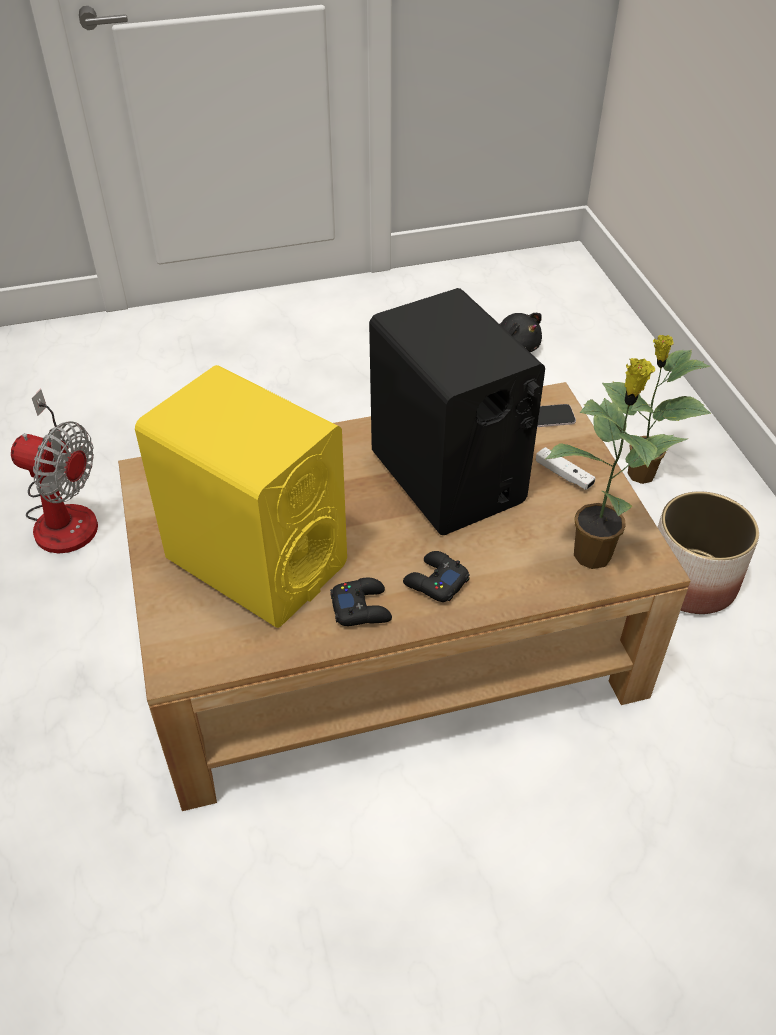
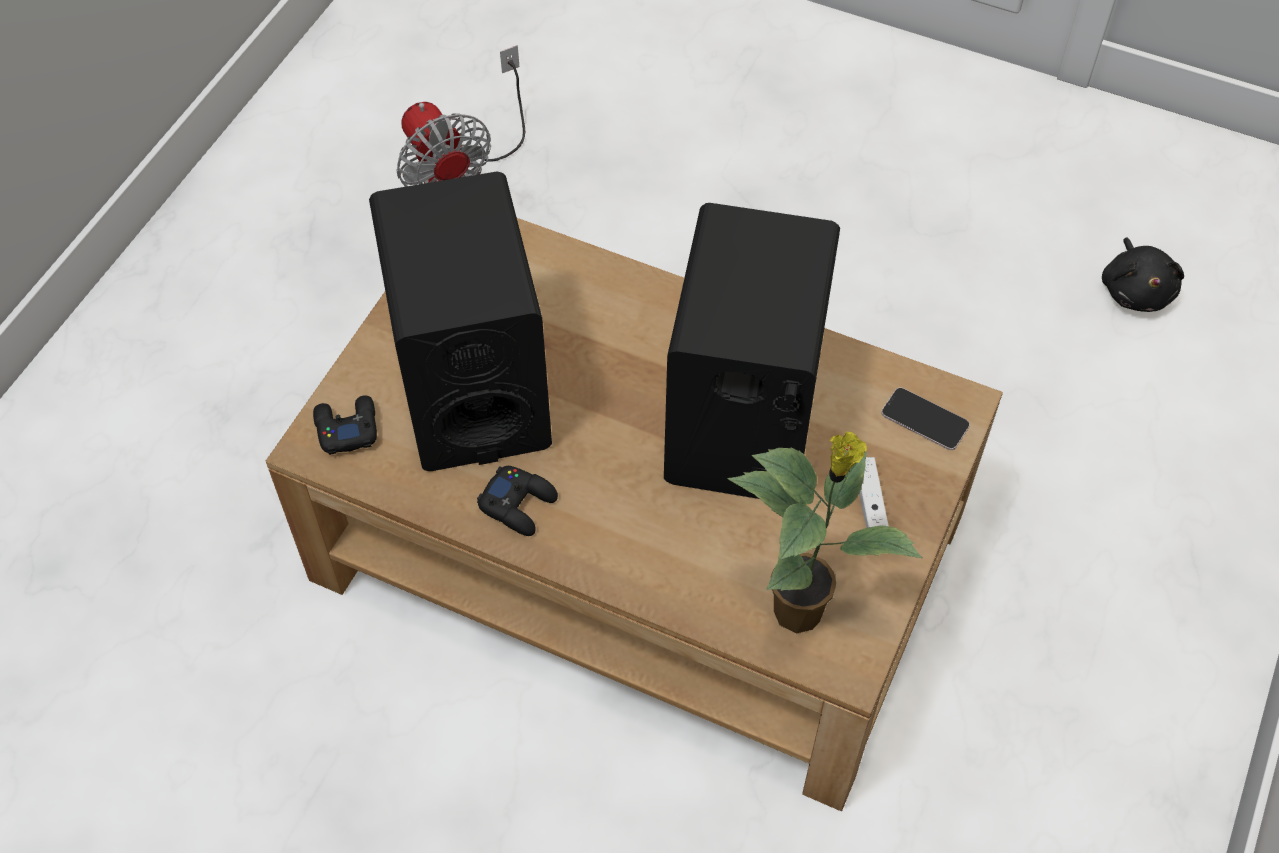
camera: 40 degrees right, 10 degrees up
(256, 561) = (472, 389): yellow speaker -> black speaker
(435, 582) = (612, 527): black game controller -> black game controller (346, 428)
(639, 474) = (1115, 557): potted plant -> none
(691, 582) = (1033, 726): planter -> none

